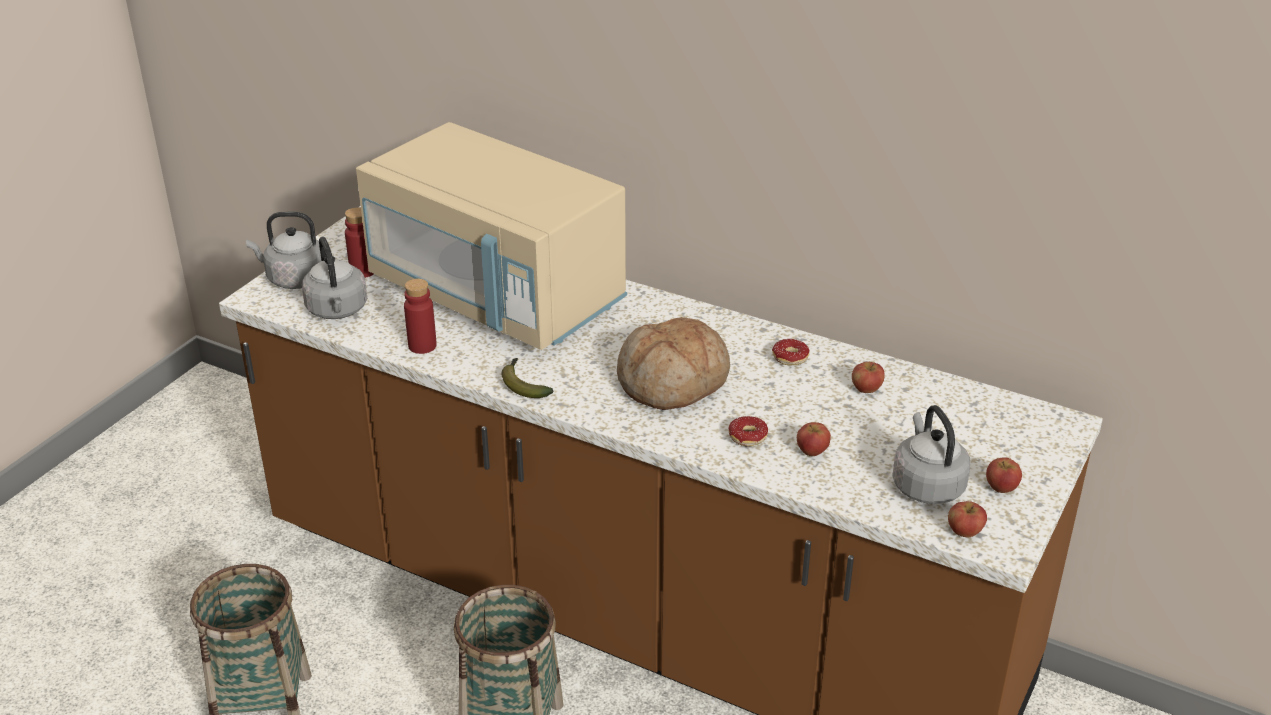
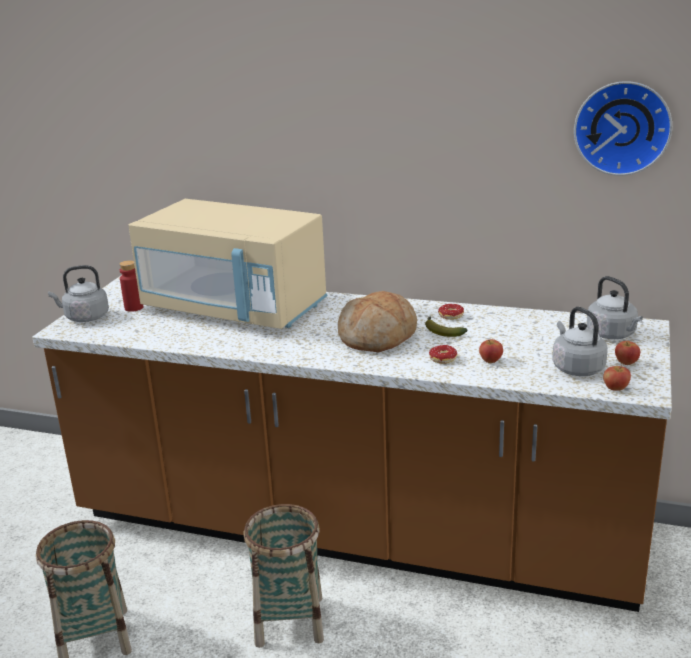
camera: 10 degrees left, 10 degrees down
(337, 311) = (123, 330): grey kettle -> grey kettle (613, 334)
(422, 346) = (192, 341): red bottle -> none
(523, 384) = (273, 352): banana -> banana (441, 331)
(866, 389) = (509, 325): apple -> none
(1064, 139) = (622, 127): none -> wall clock

